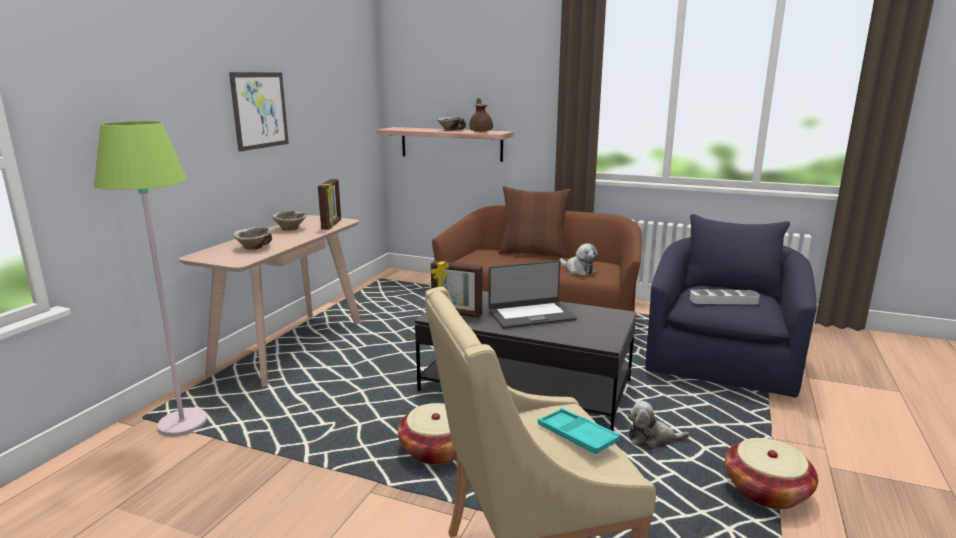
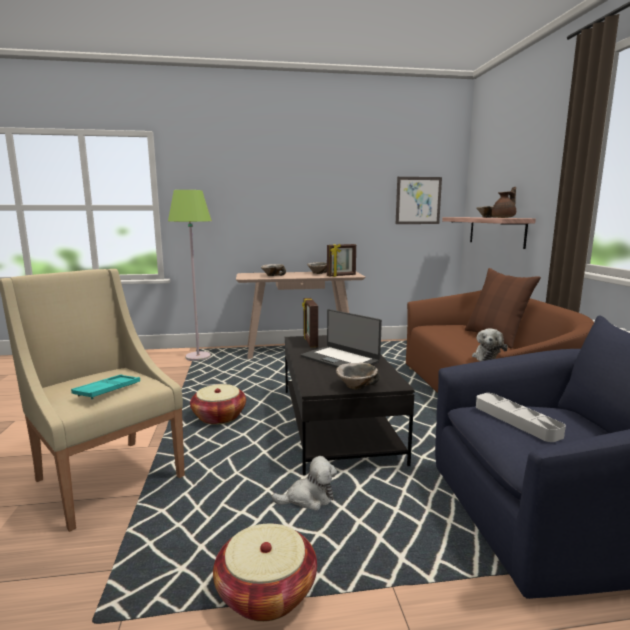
camera: 60 degrees right, 5 degrees down
(260, 110) = (319, 194): picture -> picture (418, 200)
(613, 327) = (357, 387): none -> bowl
(652, 439) = (308, 499): plush toy -> plush toy turned 105 degrees clockwise

